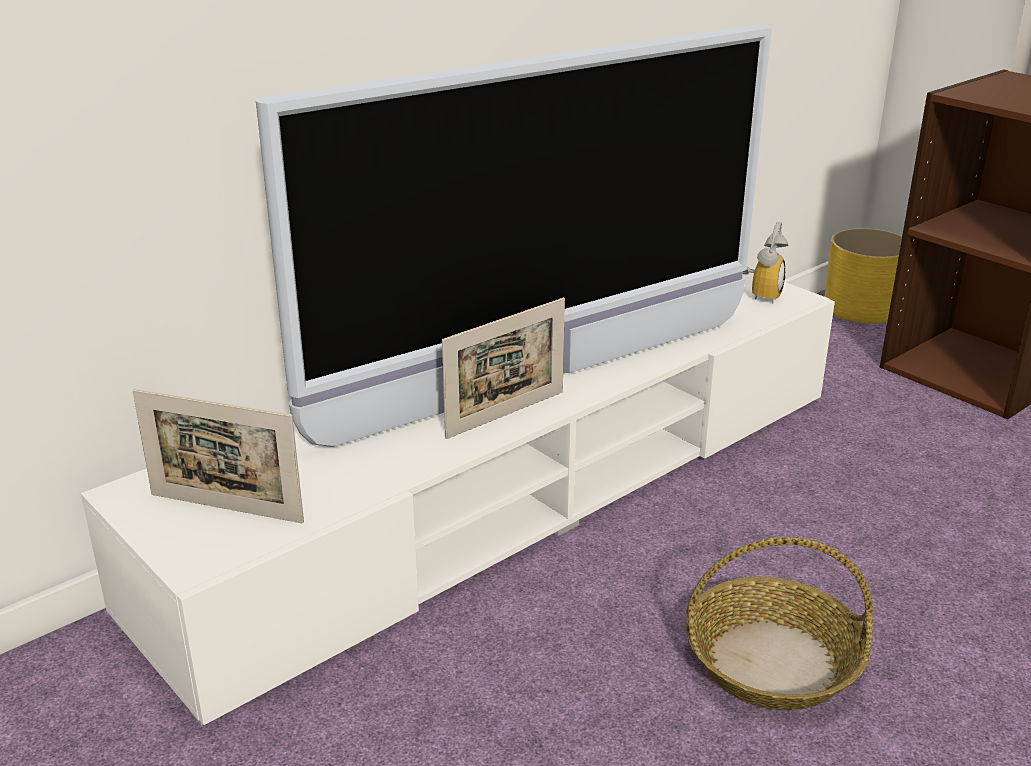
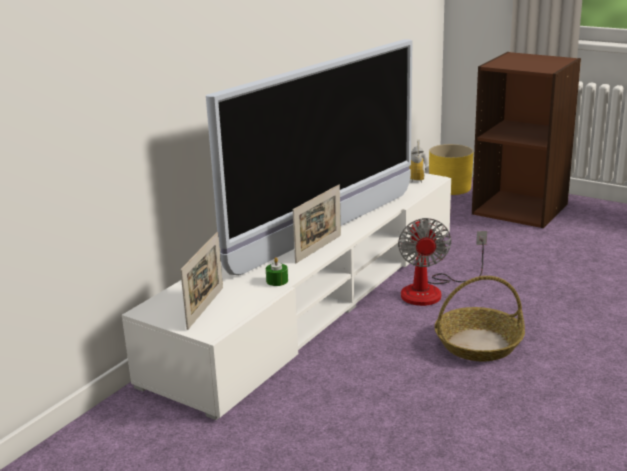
camera: 15 degrees left, 5 degrees down
(226, 508) = (205, 308): picture frame -> picture frame turned 75 degrees counterclockwise
(389, 472) = (277, 281): none -> green candle
(735, 518) = (432, 291): none -> fan

